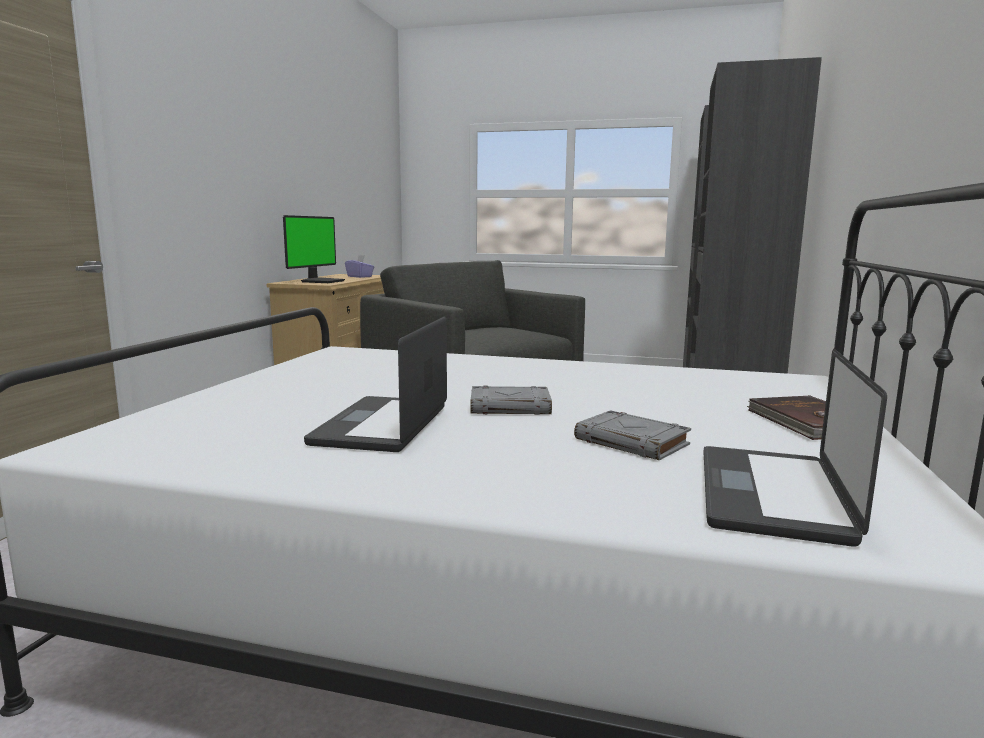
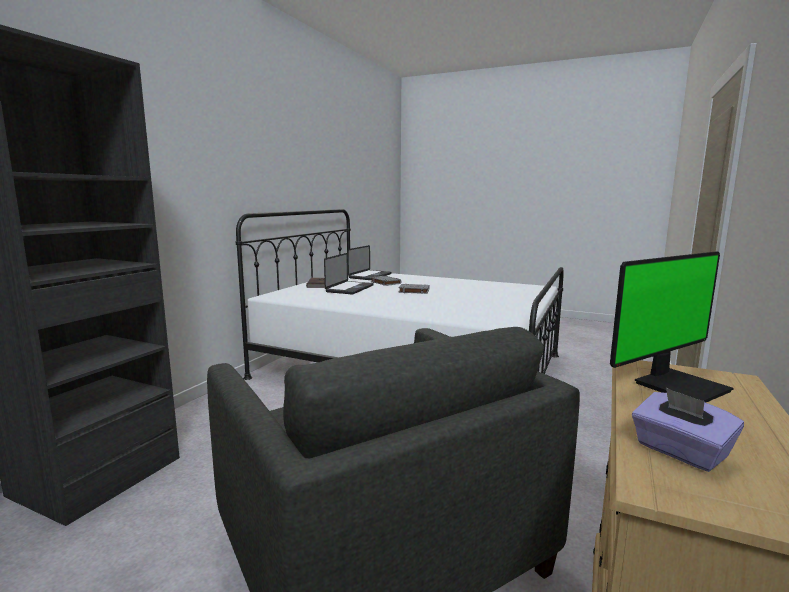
camera: 170 degrees left, 0 degrees up
(321, 281) = (678, 385): monitor -> monitor turned 150 degrees counterclockwise
(382, 425) = (458, 288): laptop -> laptop (350, 288)

